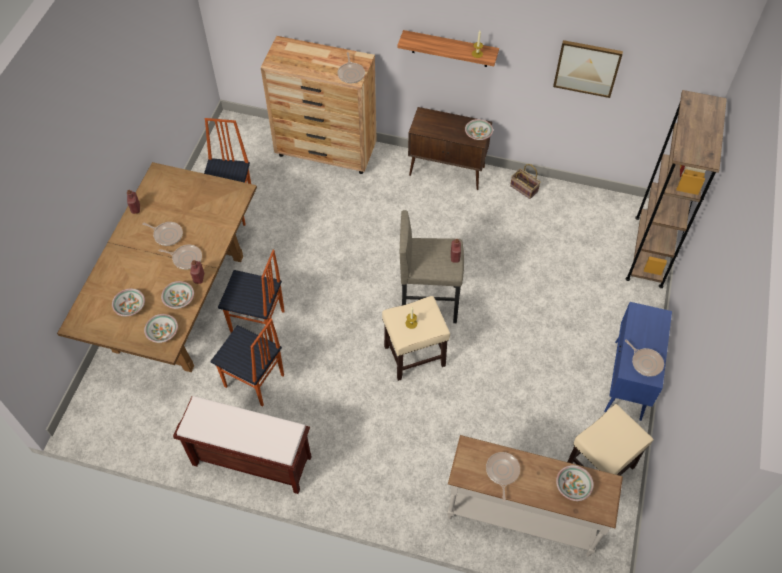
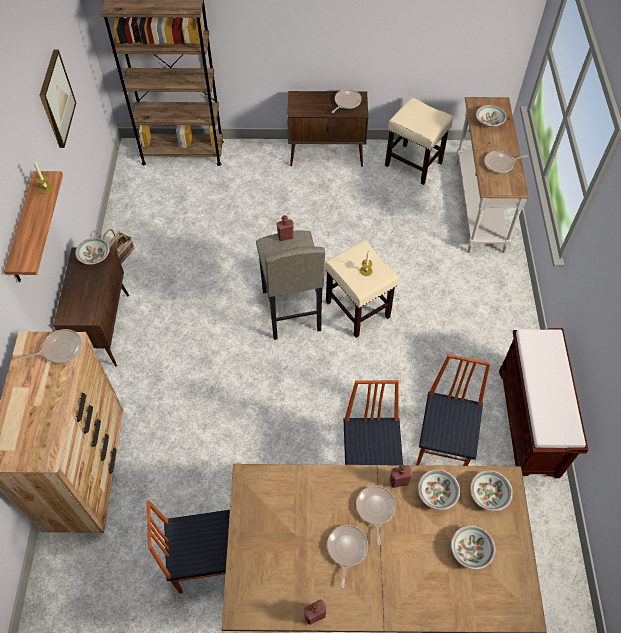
camera: 105 degrees left, 0 degrees up
(627, 381) = (327, 155): blue cabinet -> brown cabinet

